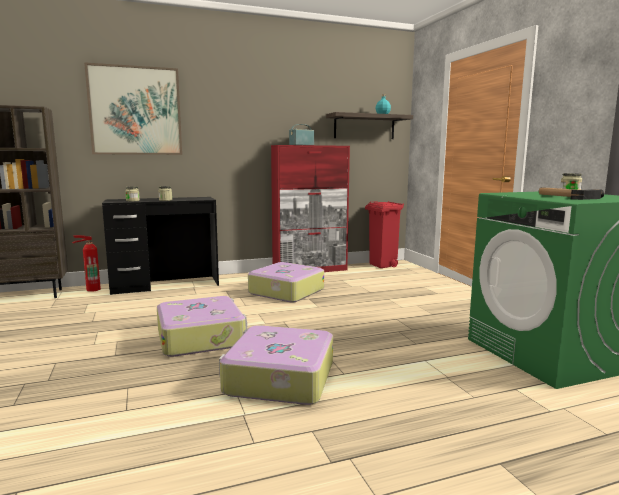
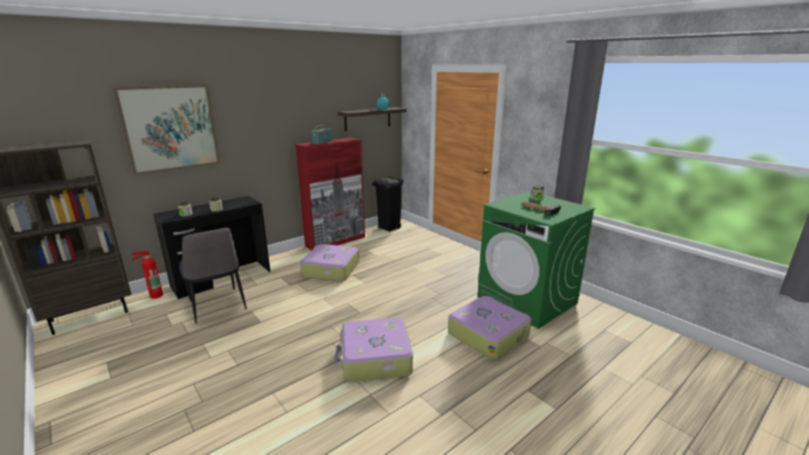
camera: 20 degrees left, 10 degrees up
(141, 304) = (217, 306): none -> chair
(201, 337) = (295, 332): suitcase -> suitcase (488, 334)
(382, 265) = (389, 228): red trash can -> black trash can

